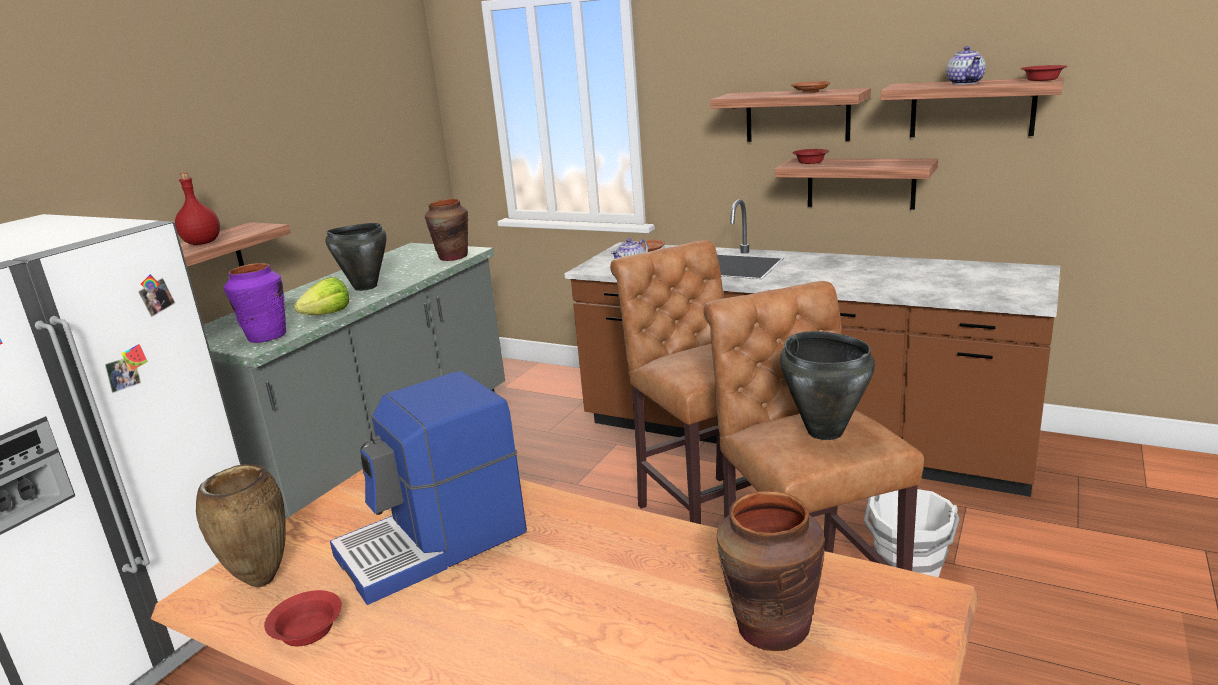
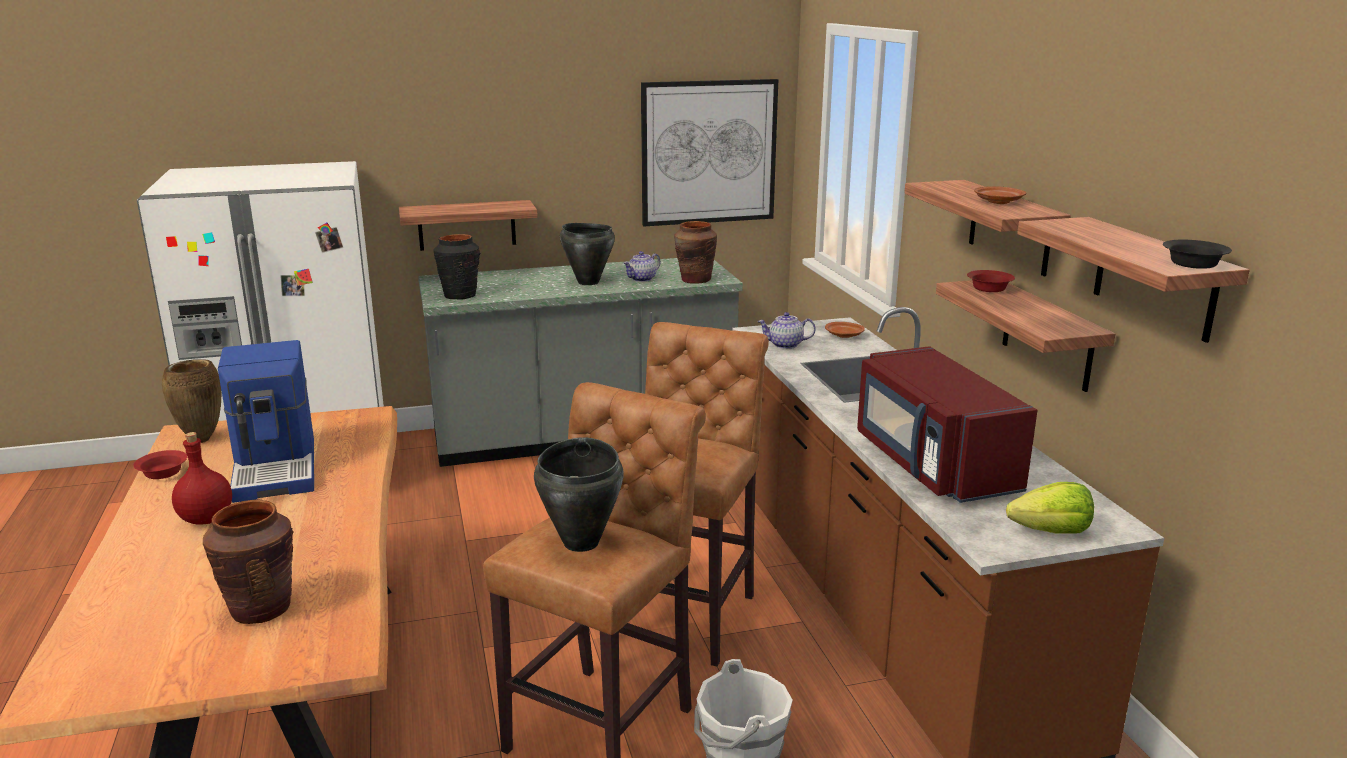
camera: 45 degrees right, 0 degrees up
(202, 243) = (464, 208): red bottle -> red bottle (207, 518)
(266, 337) = (460, 296): purple vase -> black vase
(328, 314) = (521, 294): lettuce -> lettuce (1051, 531)
(387, 142) = (708, 152): none -> picture
(434, 544) = (277, 468): coffee machine -> coffee machine turned 120 degrees counterclockwise
(897, 284) = (932, 464): none -> red microwave
(965, 83) = (1119, 240): teapot -> teapot (642, 279)
(1041, 80) = (1191, 264): red bowl -> black bowl

